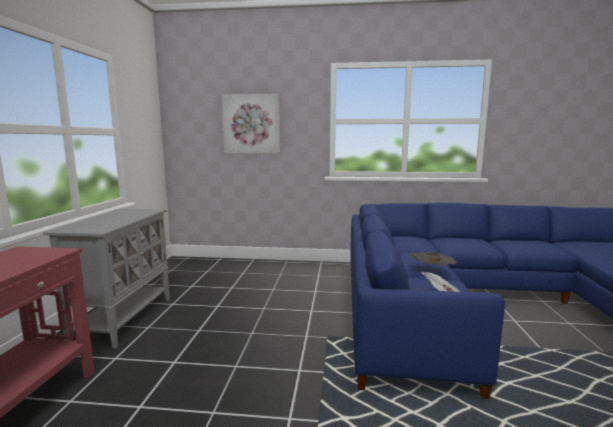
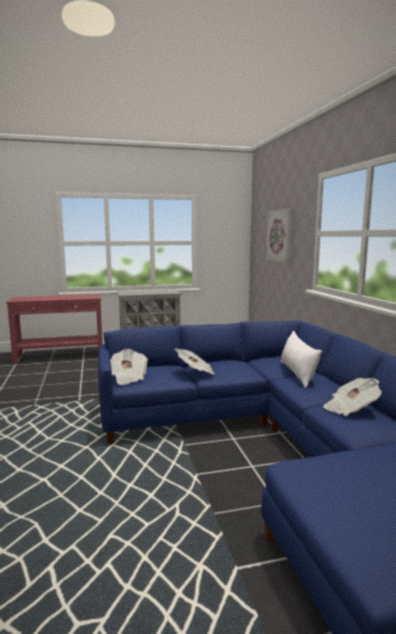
camera: 70 degrees right, 0 degrees up
(439, 242) = (297, 374): none -> white pillow
(519, 244) = (350, 409): none -> newspaper

